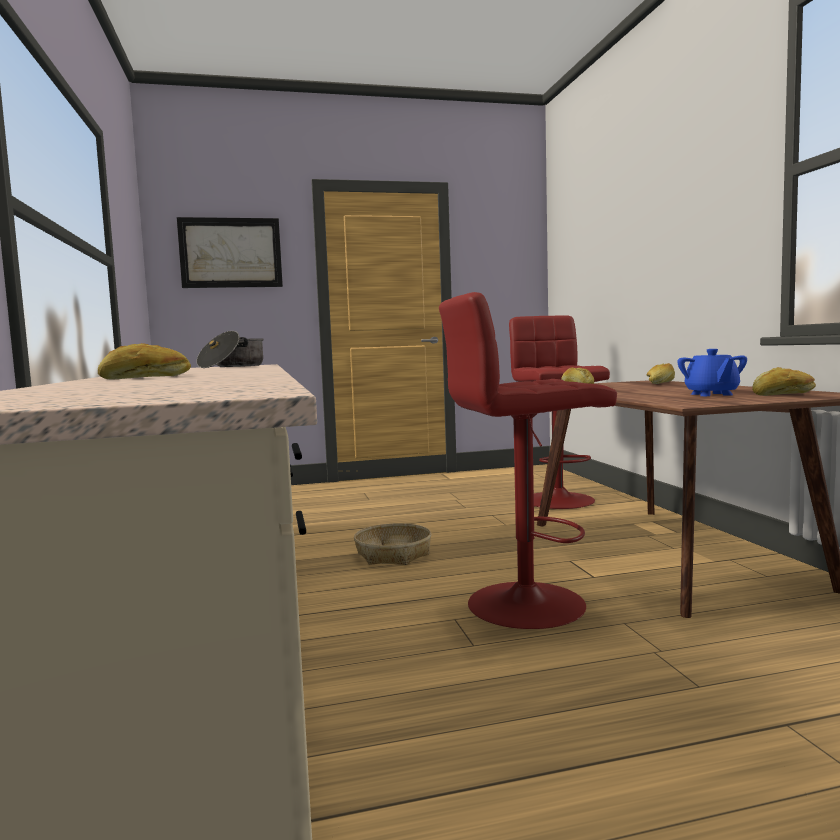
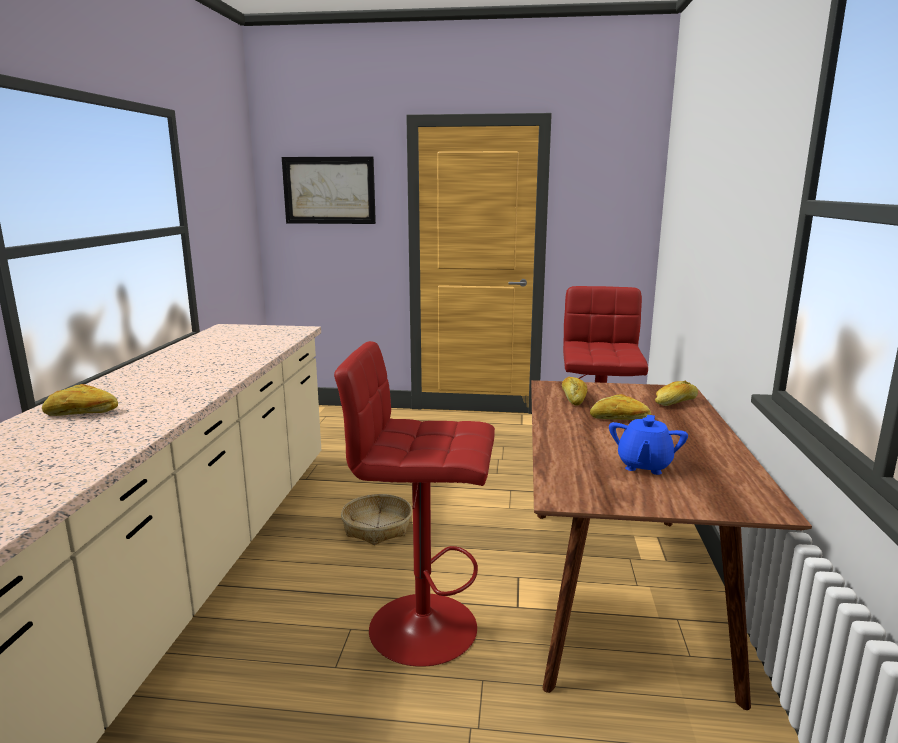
camera: 20 degrees right, 10 degrees up
(232, 366) = (263, 337): cooking pot -> none
(784, 394) = (714, 487): bread -> bread (619, 419)

